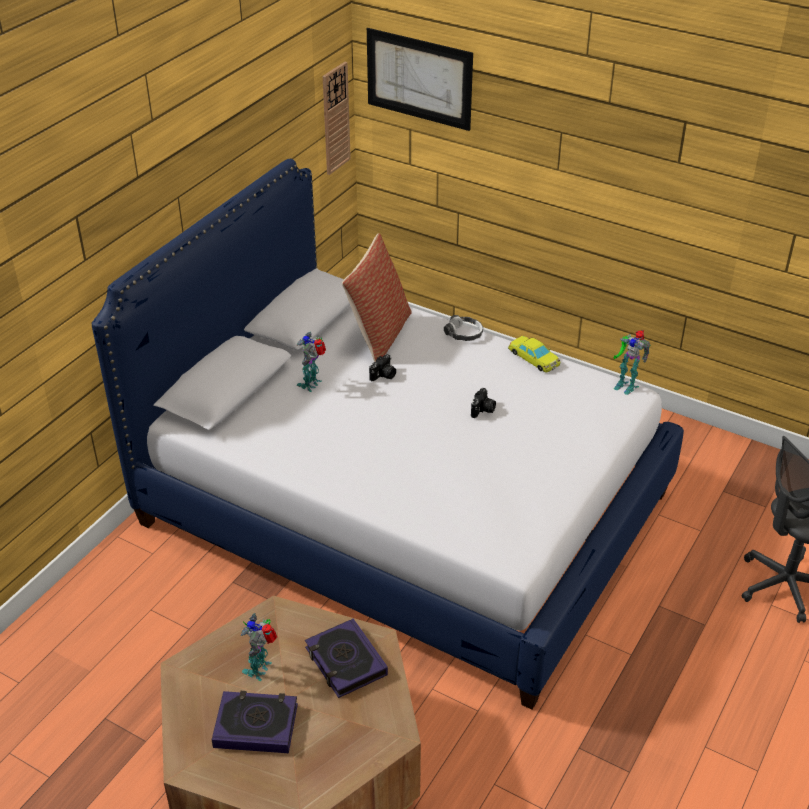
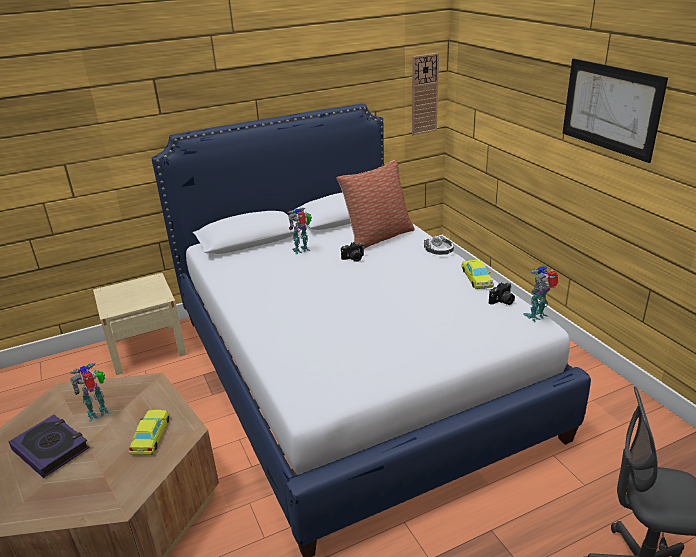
camera: 35 degrees right, 10 degrees down
(117, 581) = (146, 348): none -> beige nightstand
(345, 662) = (151, 435): book -> yellow toy car
(419, 79) = (481, 65): picture -> picture (610, 108)
(483, 410) = (399, 298): camera -> camera (502, 301)
(626, 385) = (538, 316): toy robot -> toy robot turned 75 degrees clockwise

